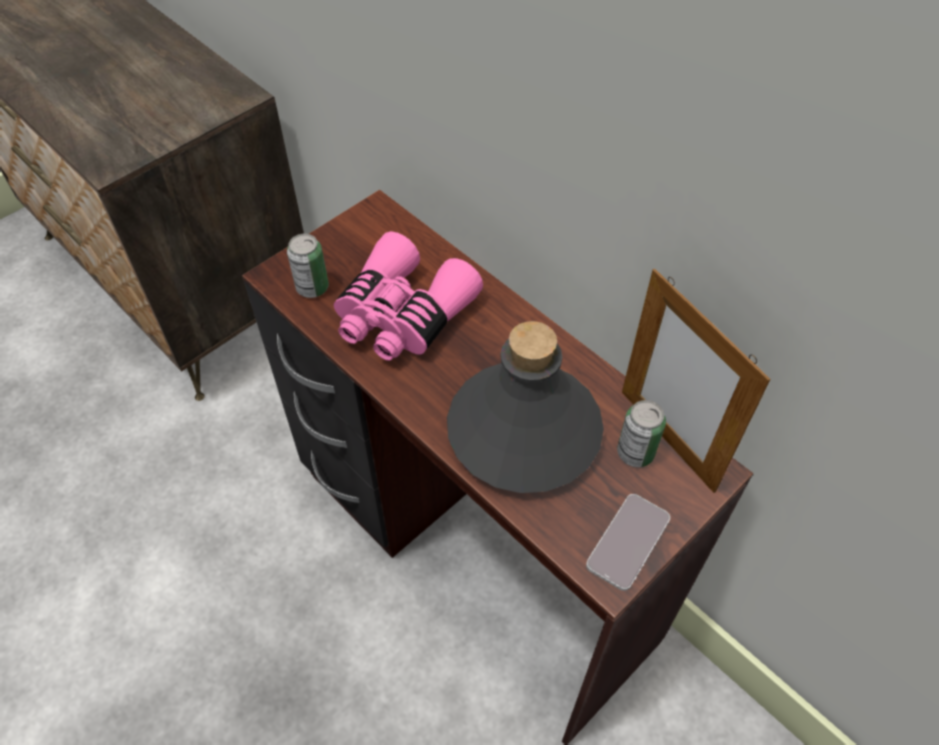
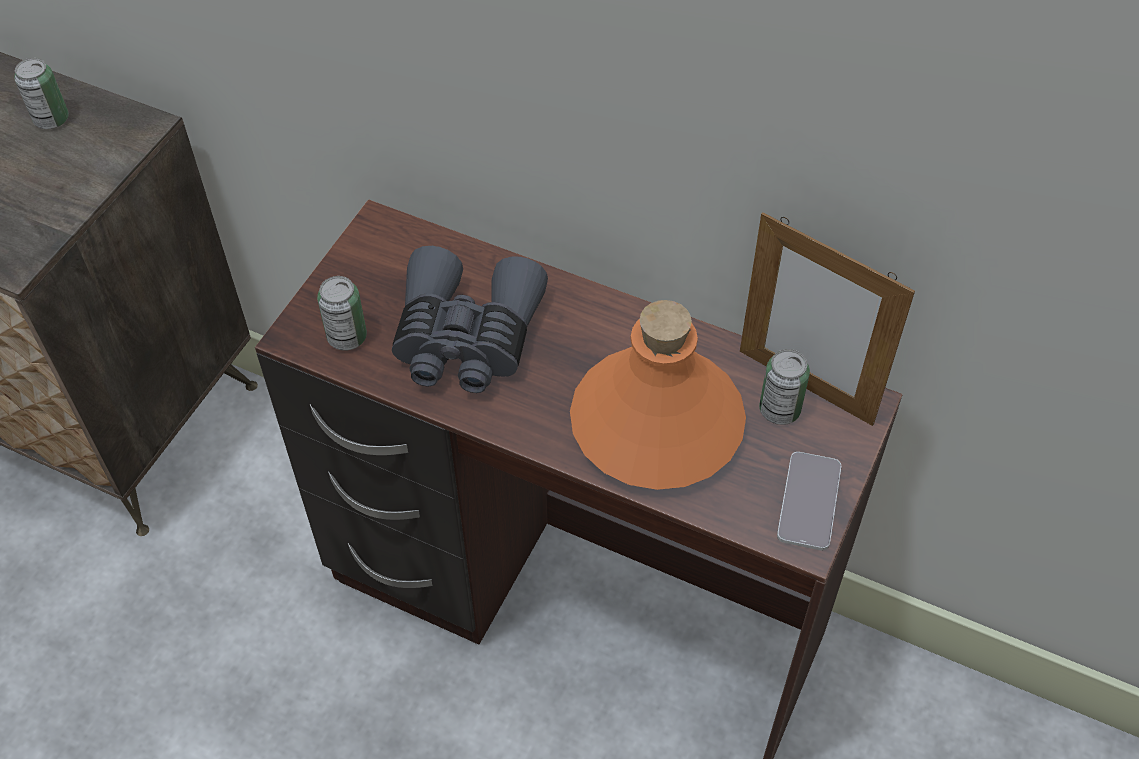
camera: 20 degrees left, 0 degrees up
(185, 76) = (51, 119): none -> can
(402, 315) = (466, 338): pink binoculars -> grey binoculars
(524, 433) = (657, 426): grey bottle -> orange bottle

